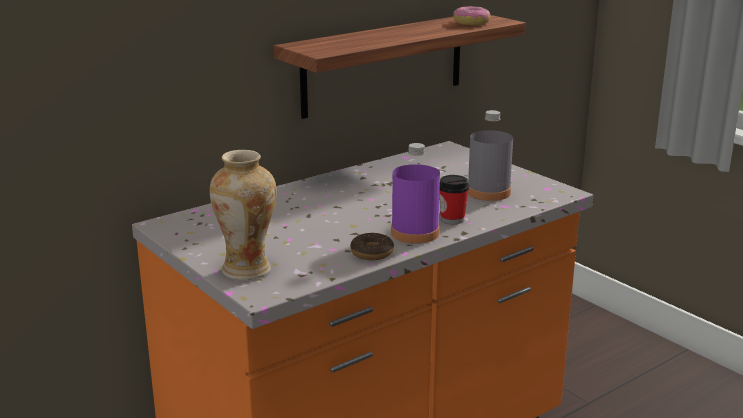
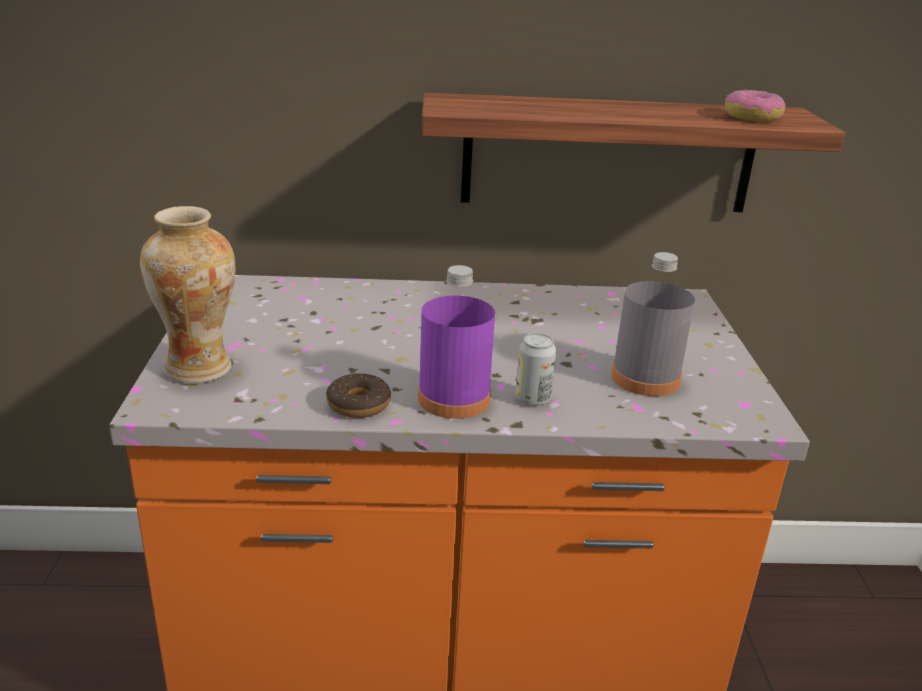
camera: 35 degrees right, 5 degrees up
(452, 219) = (532, 399): cup -> can

